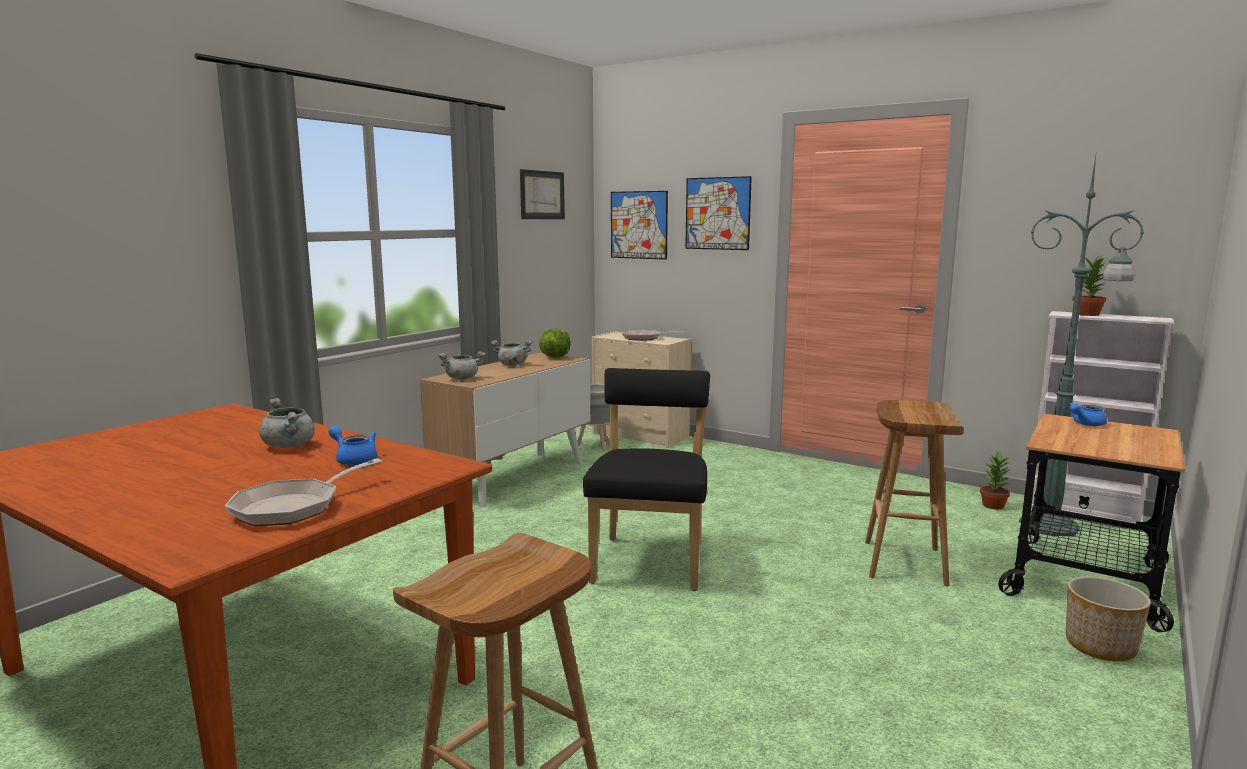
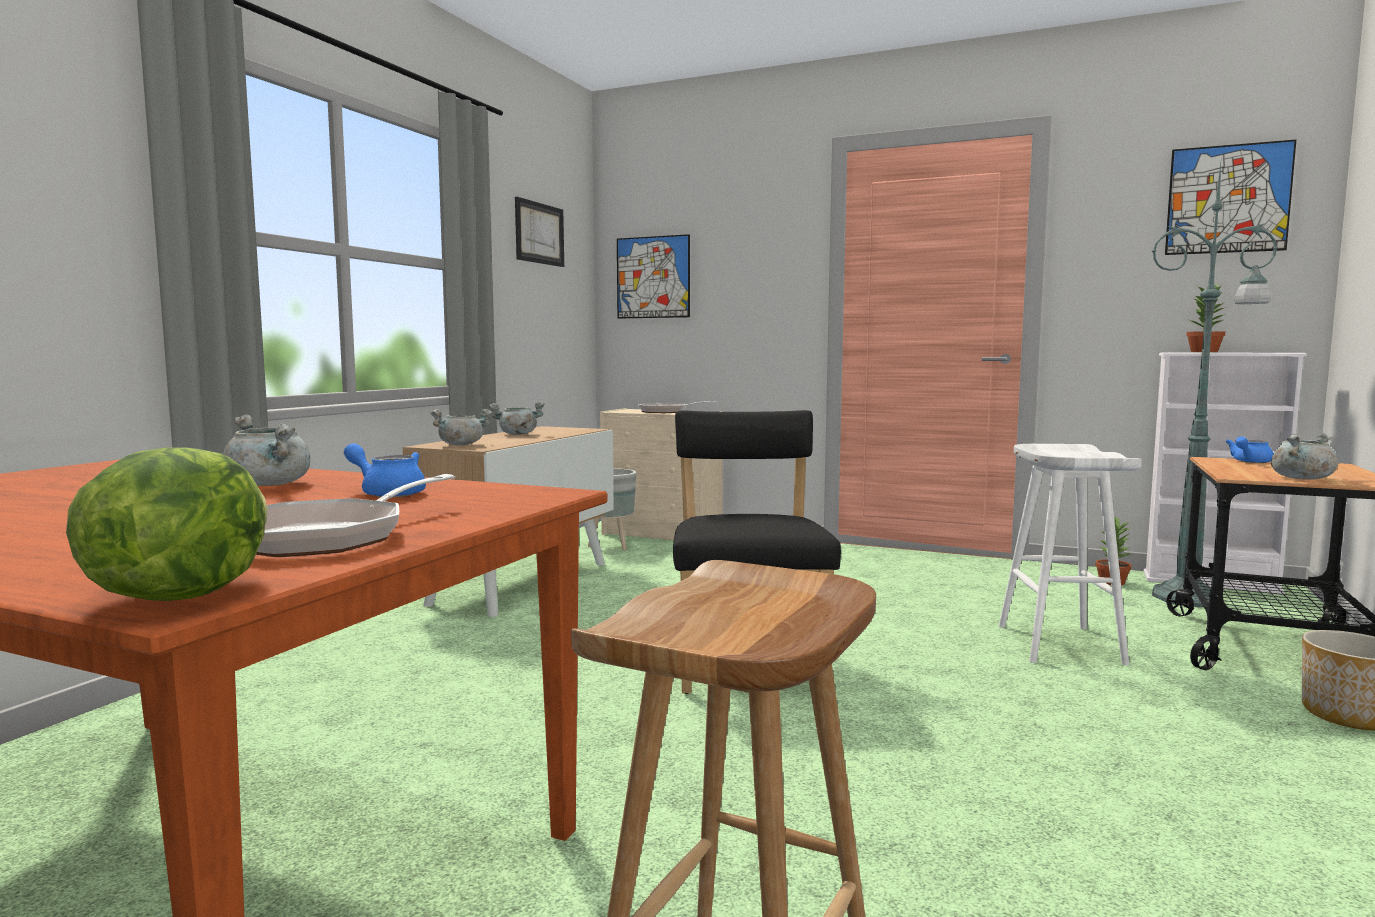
camera: 10 degrees left, 5 degrees down
(555, 357) = (567, 428): lettuce -> lettuce (179, 594)
(717, 213) = (753, 259): picture -> picture (1228, 199)
(903, 562) = (1057, 643): brown stool -> white stool
(1100, 449) = (1301, 478): none -> grey cooking pot

